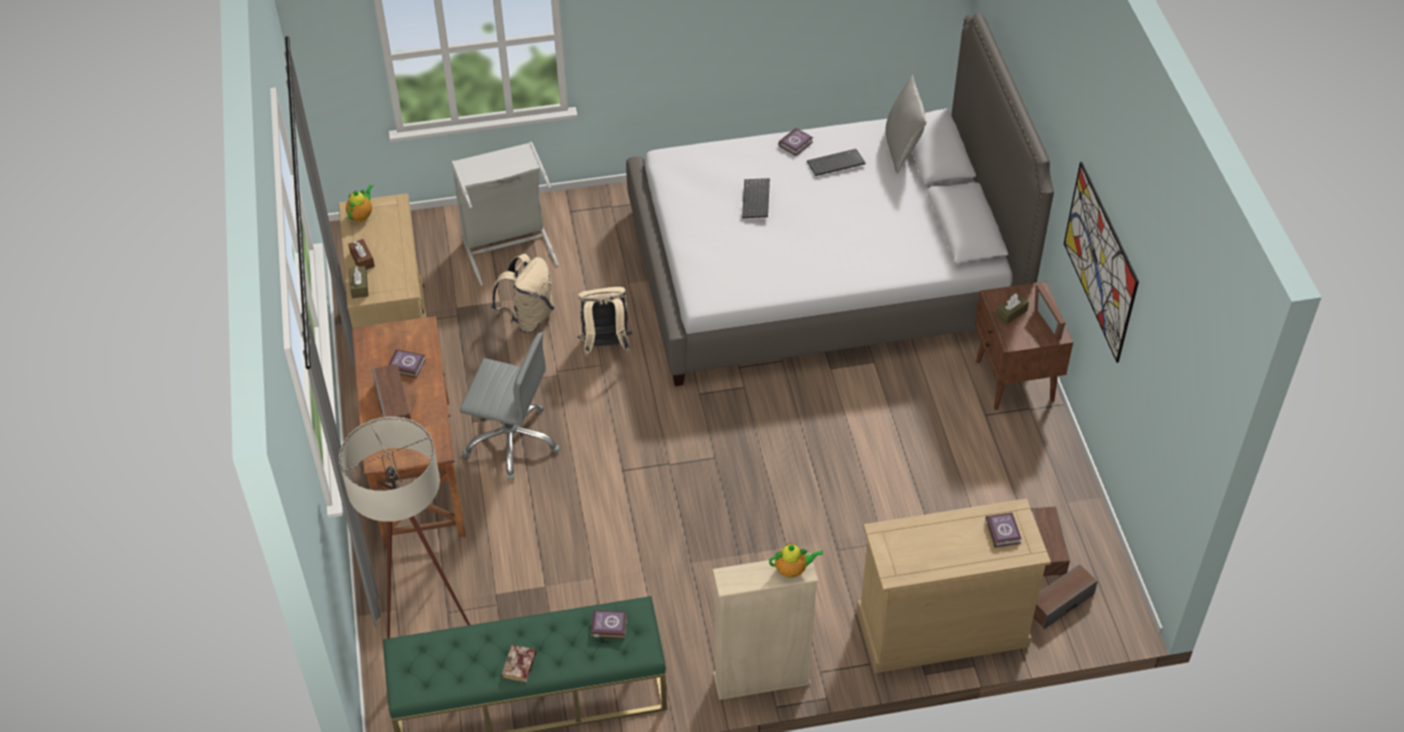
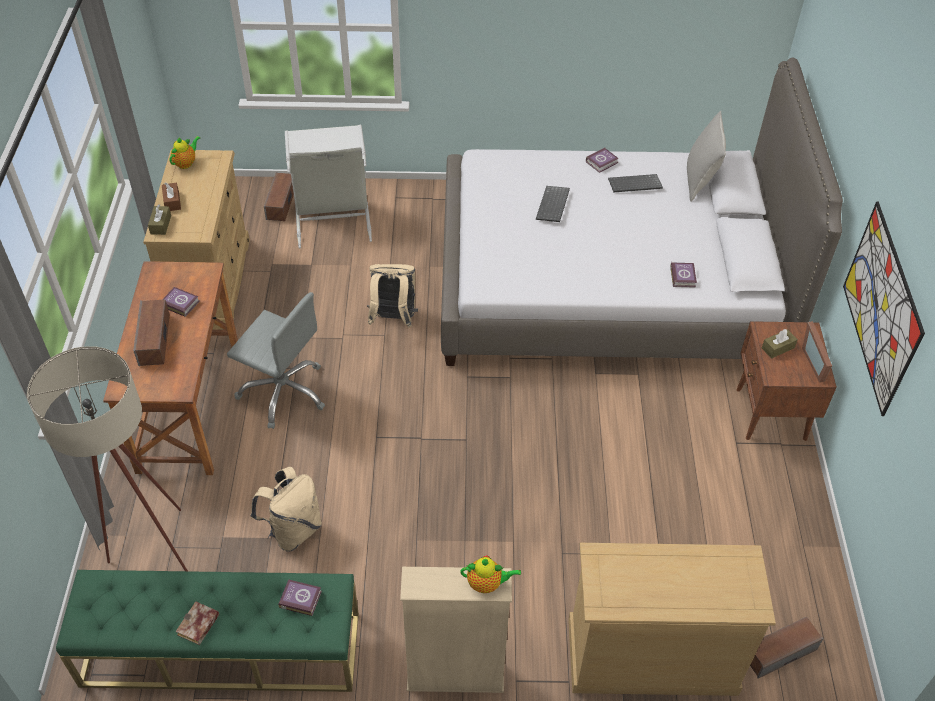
camera: 10 degrees right, 0 degrees up
(528, 317) = (332, 282): beige backpack -> beige backpack (293, 530)
(1003, 531) = (728, 578): book -> book (683, 276)
(1047, 547) = (776, 590): speaker -> speaker (281, 203)

